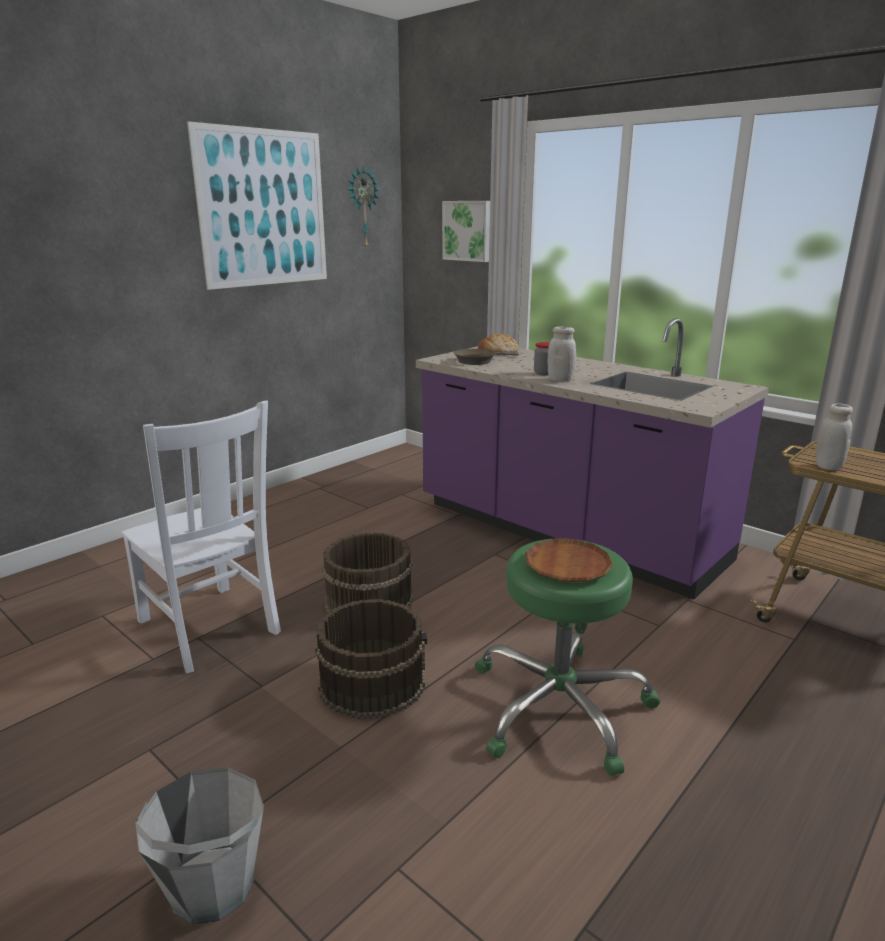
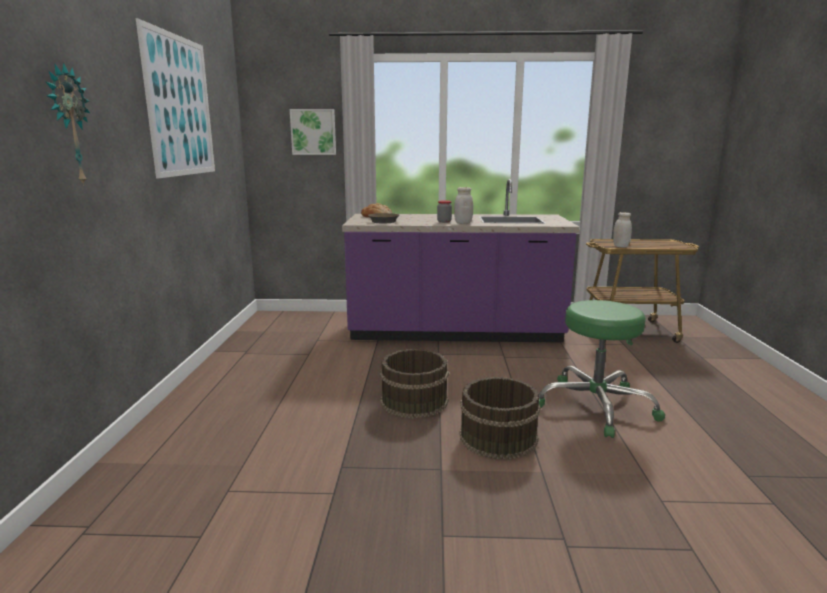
camera: 40 degrees left, 5 degrees down
(210, 628) = (340, 458): white chair -> none
(211, 886) = (610, 564): grey bucket -> none
(362, 208) = (225, 112): wall clock -> wall clock (68, 126)
(567, 566) = (608, 310): brown plate -> none

